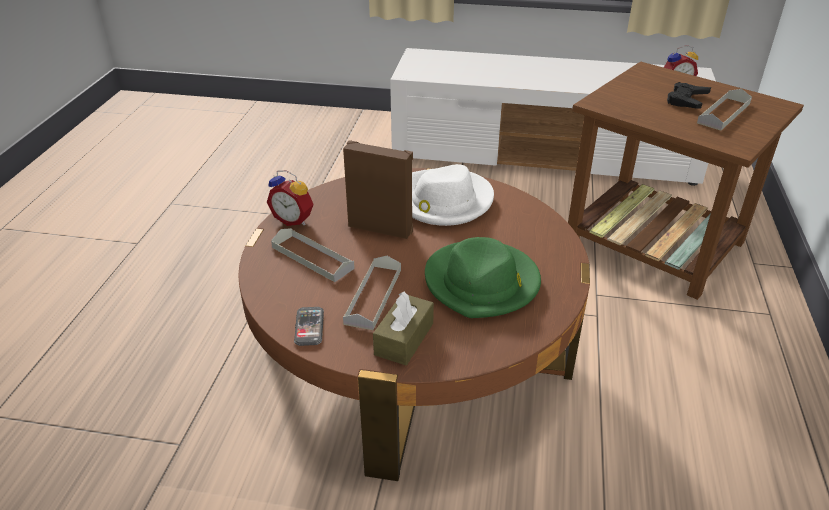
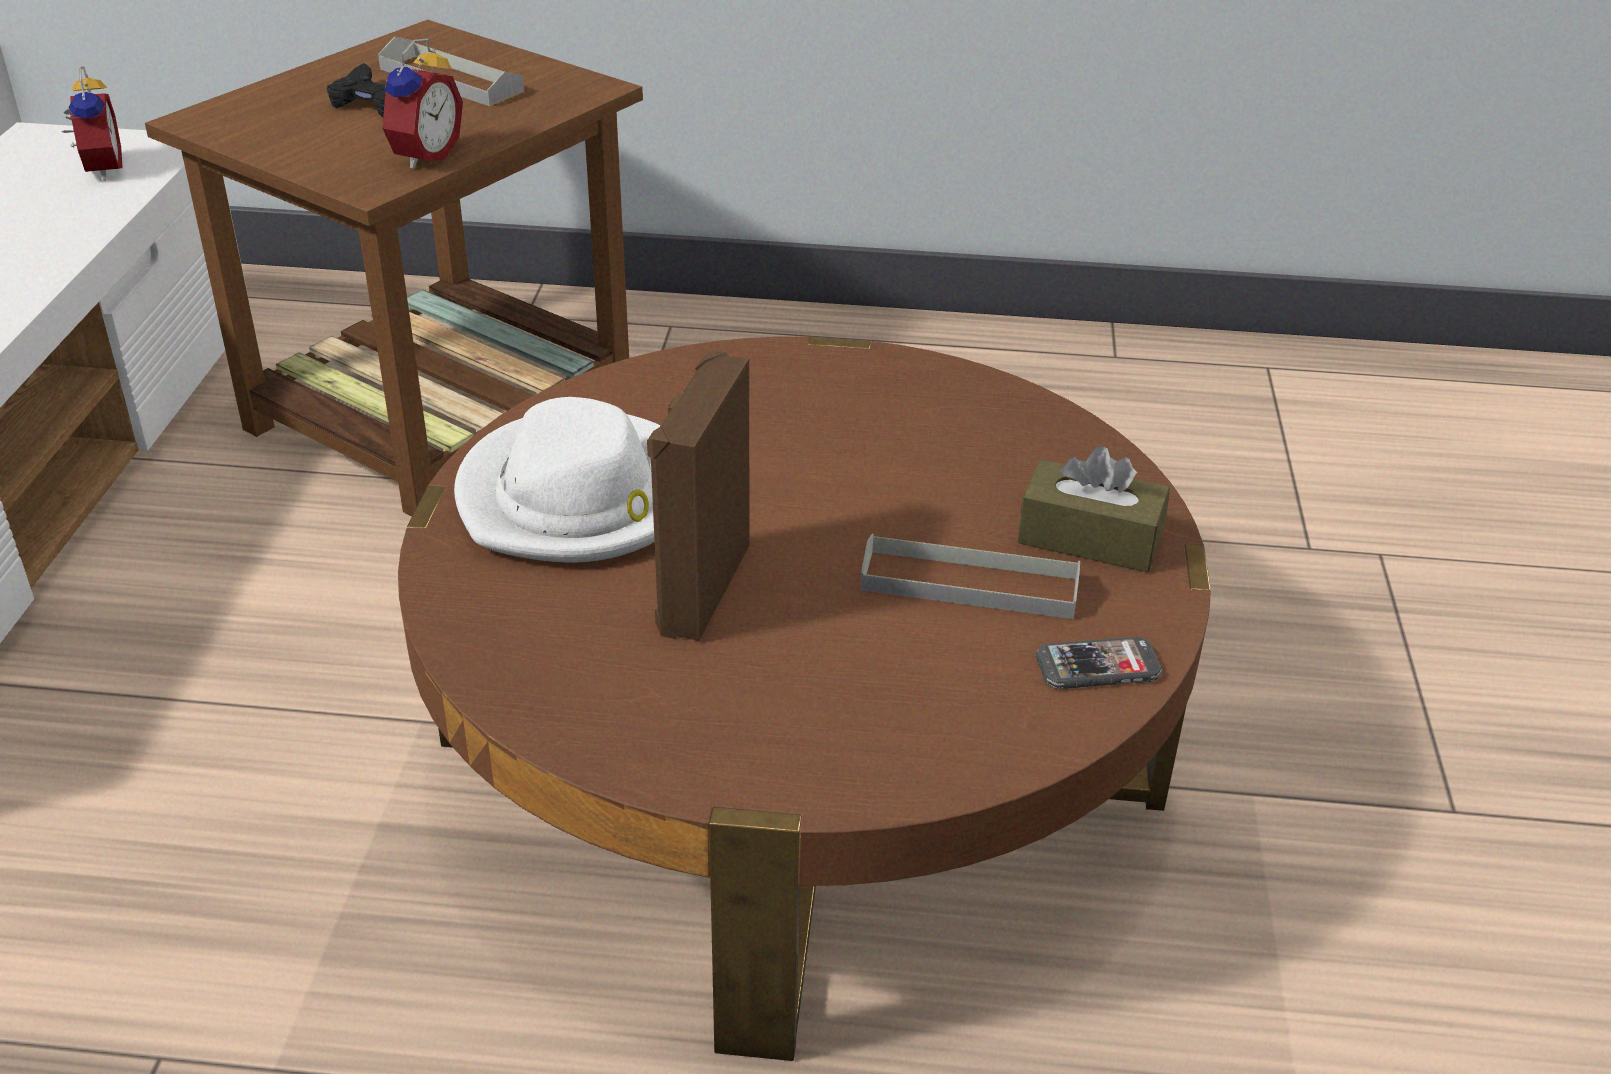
camera: 95 degrees left, 0 degrees up
(294, 219) = (665, 747): alarm clock -> alarm clock (422, 156)
(312, 258) = (842, 691): grey tray -> none
(482, 283) = (895, 449): green hat -> none

